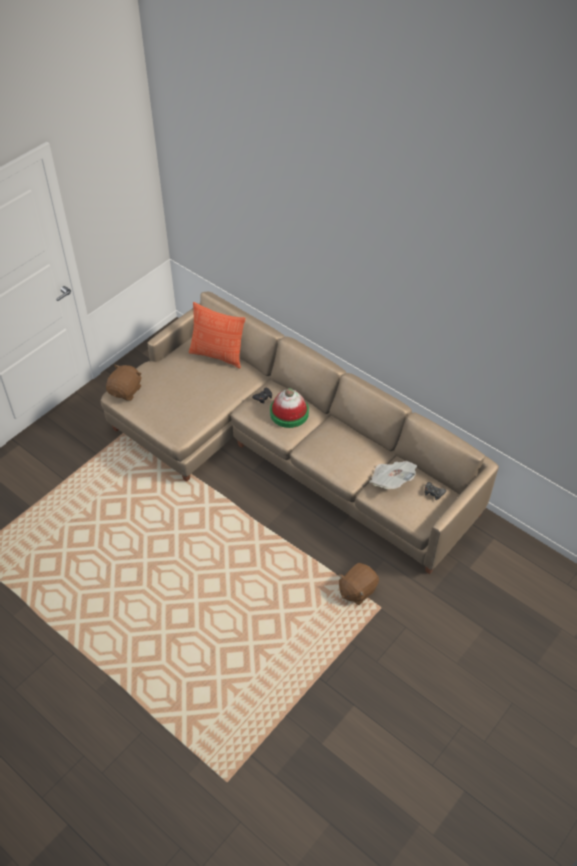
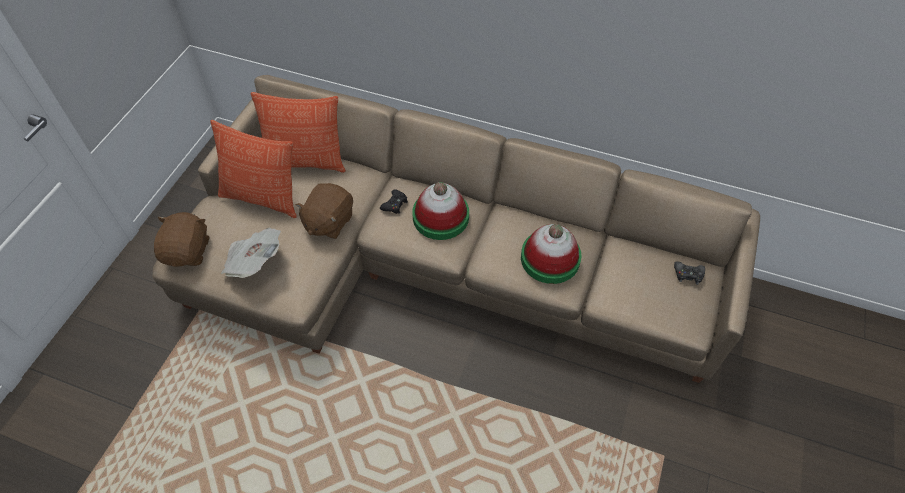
camera: 20 degrees left, 5 degrees up
(182, 371) = (263, 198): none -> orange pillow
(347, 457) = (550, 258): none -> hat
(357, 590) = (620, 440): brown plush toy -> brown plush toy (328, 222)
(391, 481) = (623, 275): newspaper -> newspaper (254, 262)

